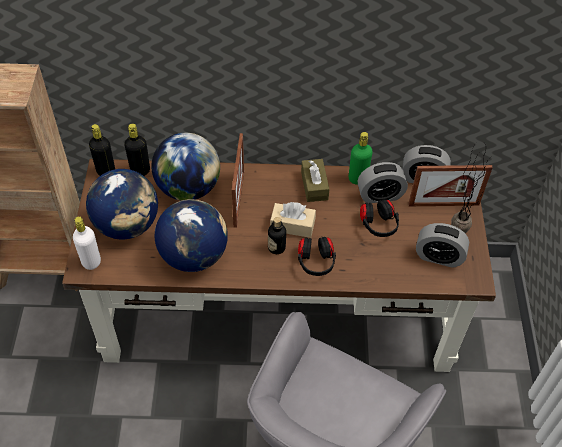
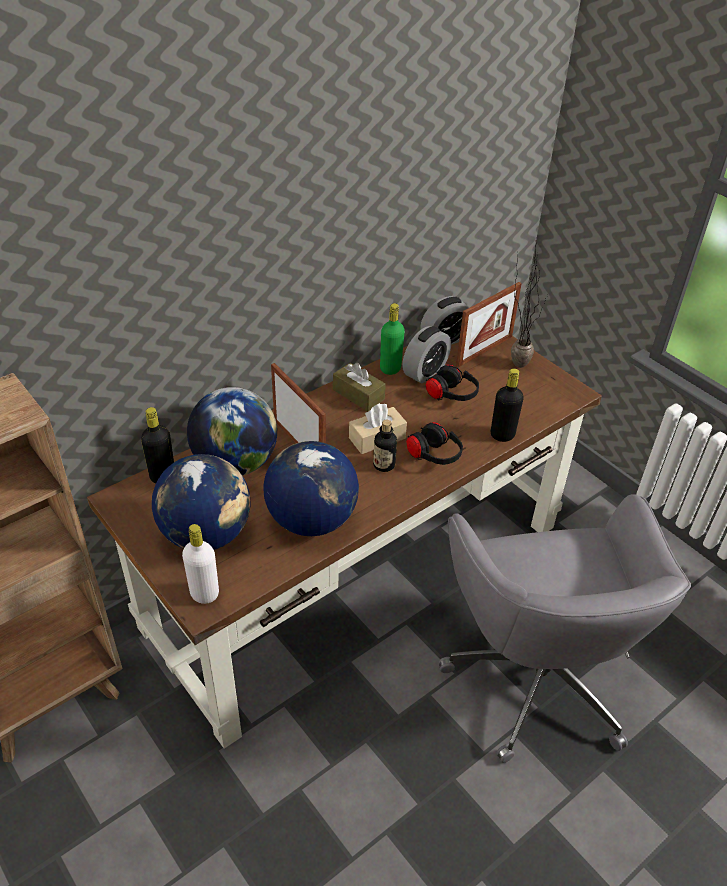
camera: 40 degrees left, 10 degrees down
(106, 171) = (122, 498): black bottle -> black bottle (502, 435)
(439, 256) = (527, 392): alarm clock -> none

